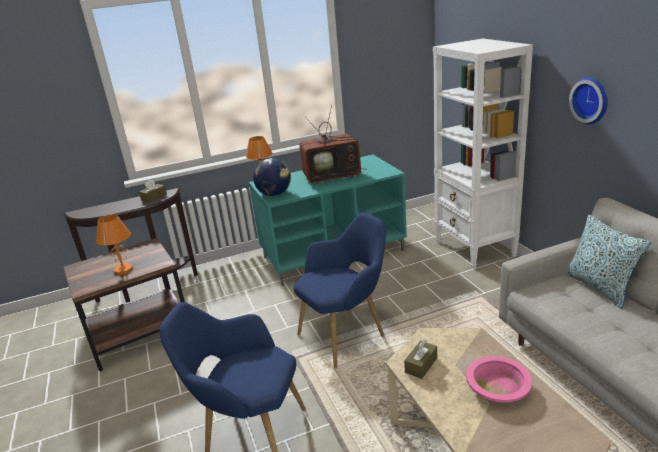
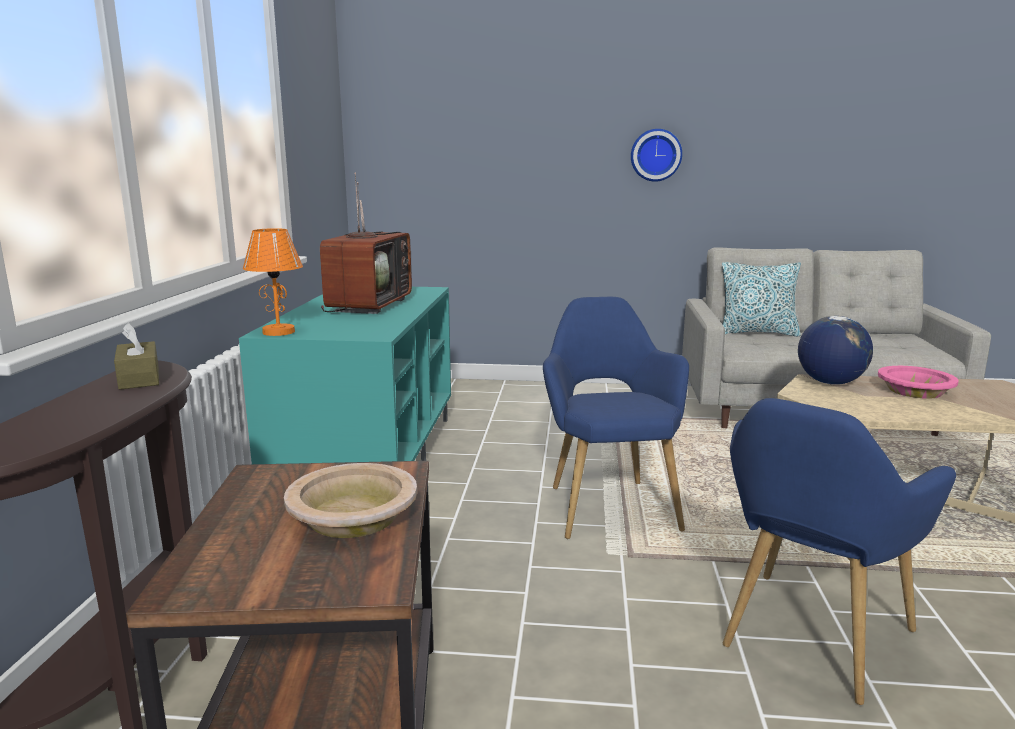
camera: 65 degrees left, 10 degrees down
(123, 270) = (353, 516): orange table lamp -> beige bowl
(274, 194) = (352, 333): globe -> globe (830, 382)
(421, 365) = (859, 407): brown tissue box -> none
(475, 249) = (510, 392): white bookcase -> none

